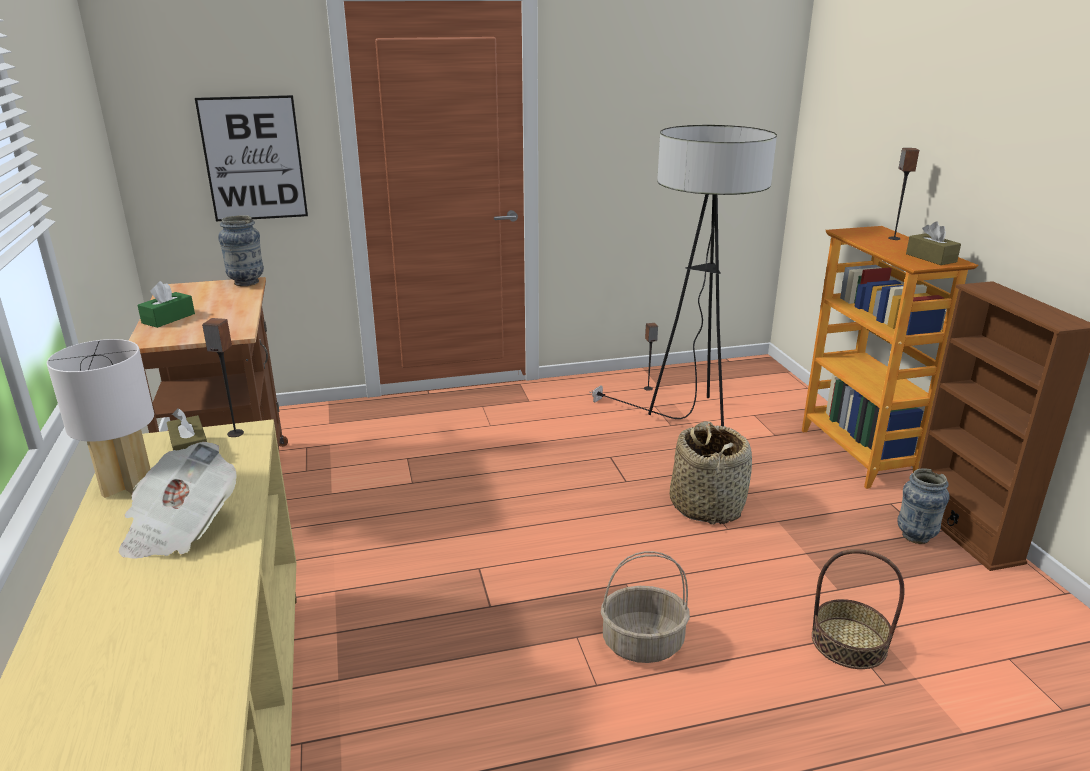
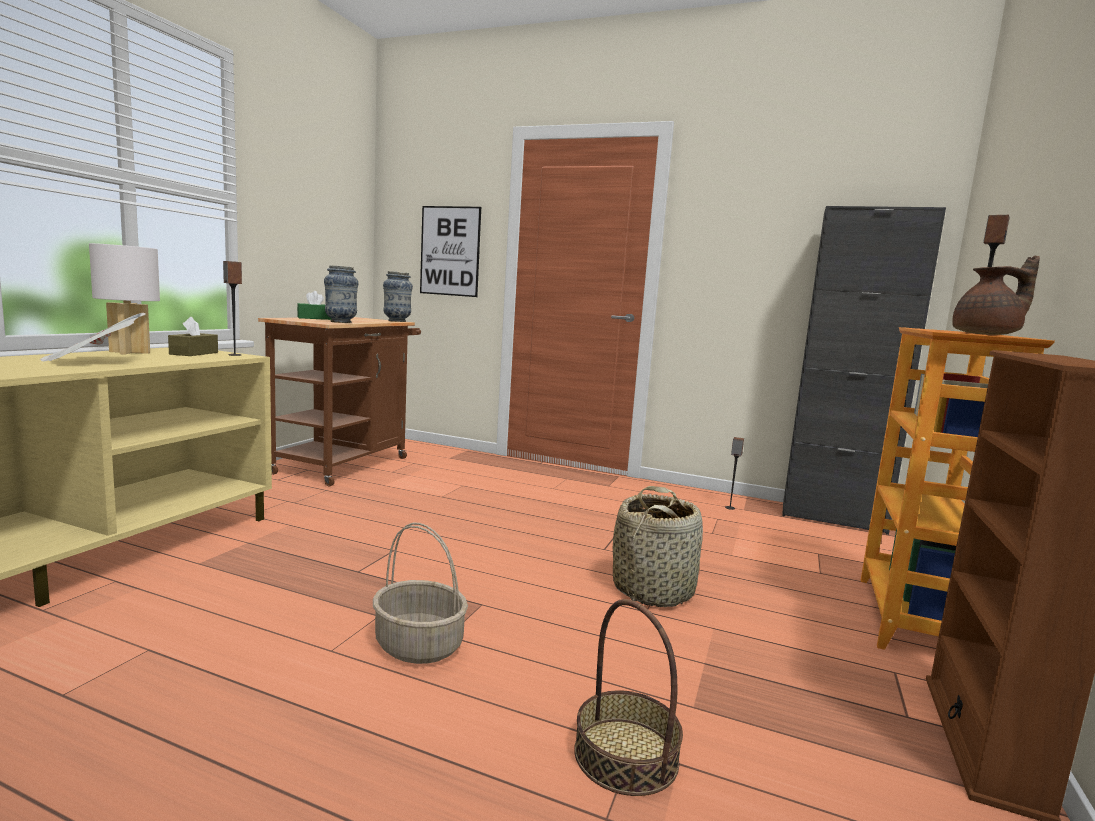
camera: 35 degrees right, 15 degrees down
(687, 419) = (736, 535): floor lamp -> none
(722, 370) = (832, 518): none -> black cabinet
(915, 536) = (887, 713): vase -> vase (341, 322)
(931, 258) = (988, 334): brown tissue box -> brown teapot

